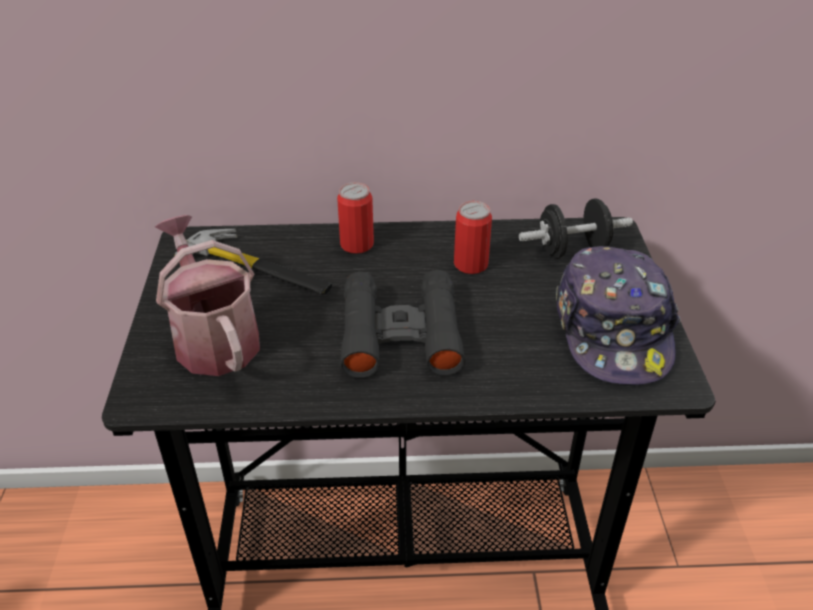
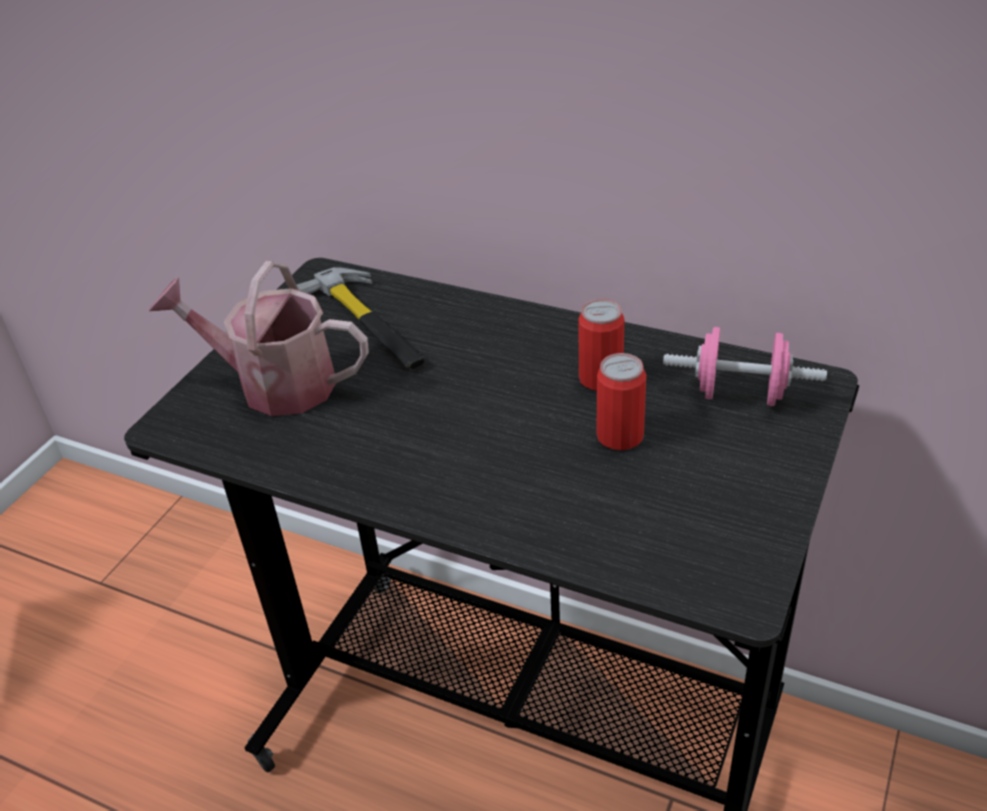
camera: 30 degrees right, 0 degrees up
(213, 337) = (274, 384): watering can -> watering can turned 75 degrees counterclockwise
(356, 244) = (489, 322): can -> can (620, 436)
(400, 334) = (460, 436): black binoculars -> none
(572, 250) = (740, 394): black dumbbell -> pink dumbbell
(613, 330) = (712, 507): cap -> none

